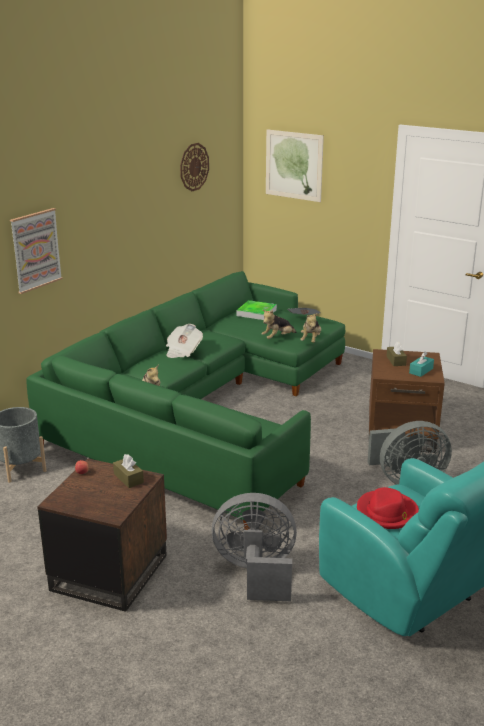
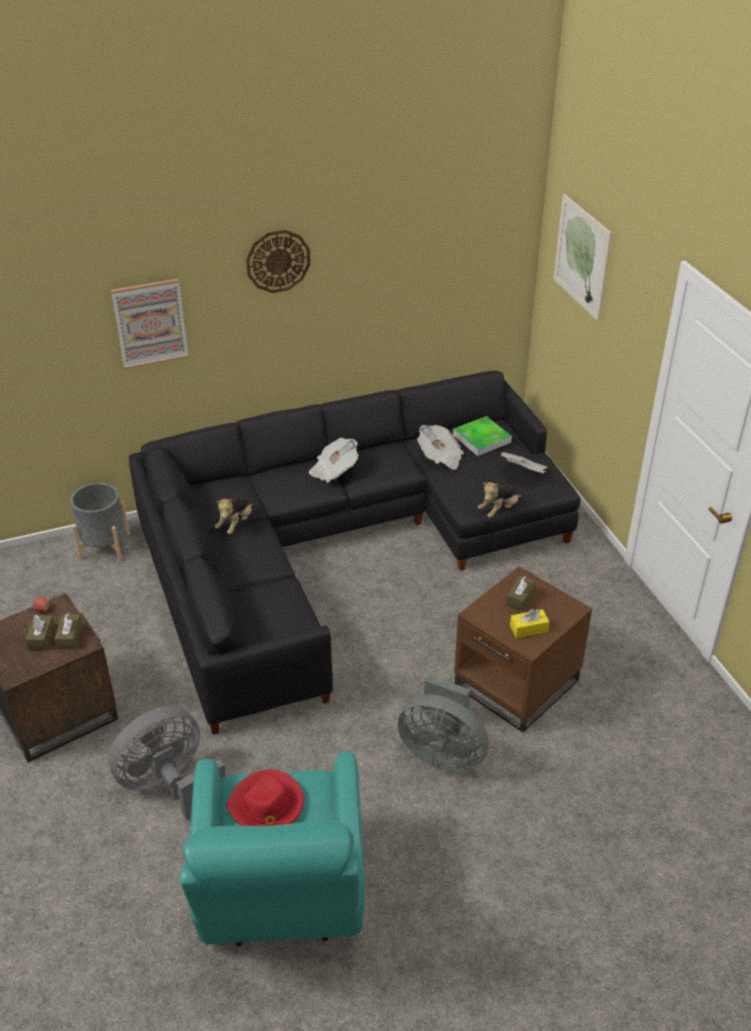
camera: 35 degrees right, 15 degrees up
(105, 487) = (41, 637): none -> brown tissue box
(194, 167) = (434, 232): wall clock -> wall clock (278, 261)
(203, 411) = (339, 548): green sofa -> black sofa
(243, 327) = (440, 457): none -> newspaper
(256, 573) = (170, 785): grey fan -> grey fan turned 75 degrees counterclockwise
(278, 338) = (462, 491): plush toy -> none
(421, 371) = (528, 629): turquoise tissue box -> yellow tissue box

